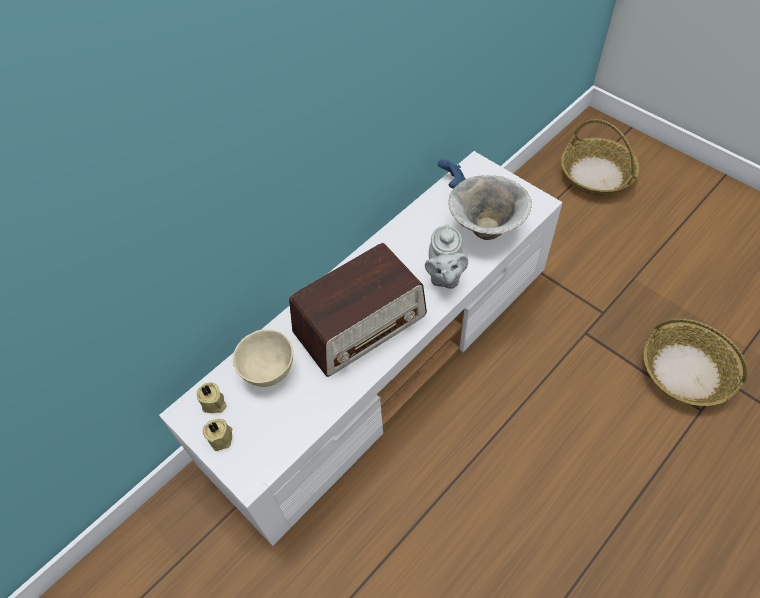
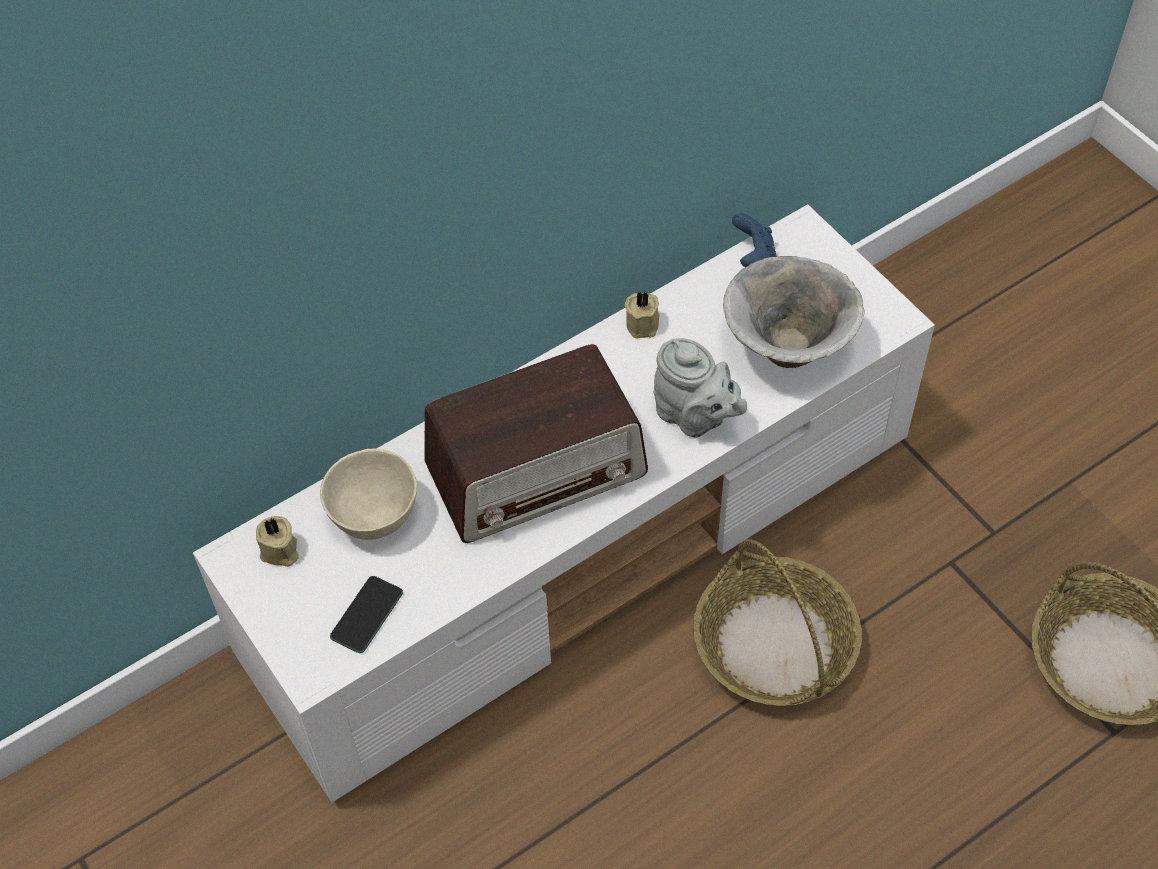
camera: 10 degrees right, 0 degrees up
(222, 437) = (282, 604): beige candle -> beige candle (643, 324)
(276, 434) = (367, 615): none -> phone
(444, 276) = (694, 417): grey teapot -> grey teapot turned 60 degrees counterclockwise
(595, 175) = (1060, 276): basket -> basket (773, 644)

